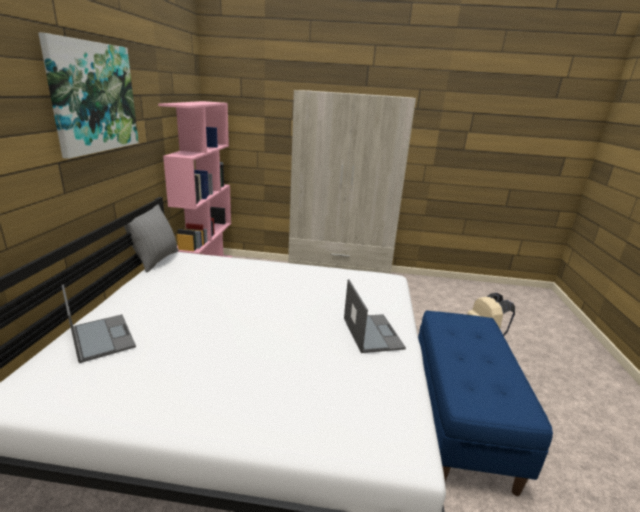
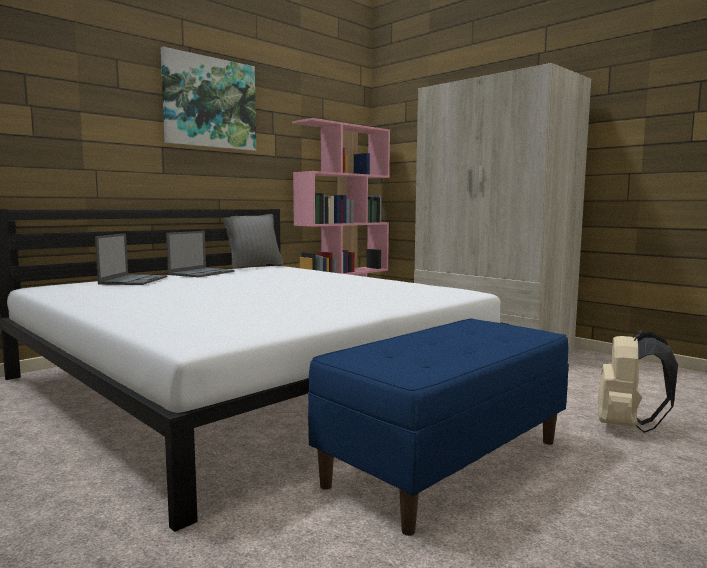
camera: 40 degrees right, 15 degrees down
(372, 332) = (344, 305): laptop -> laptop (202, 273)

